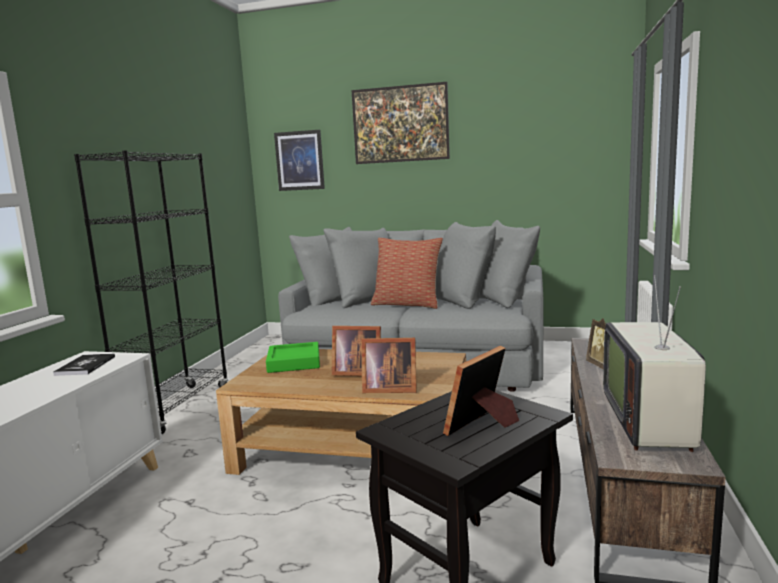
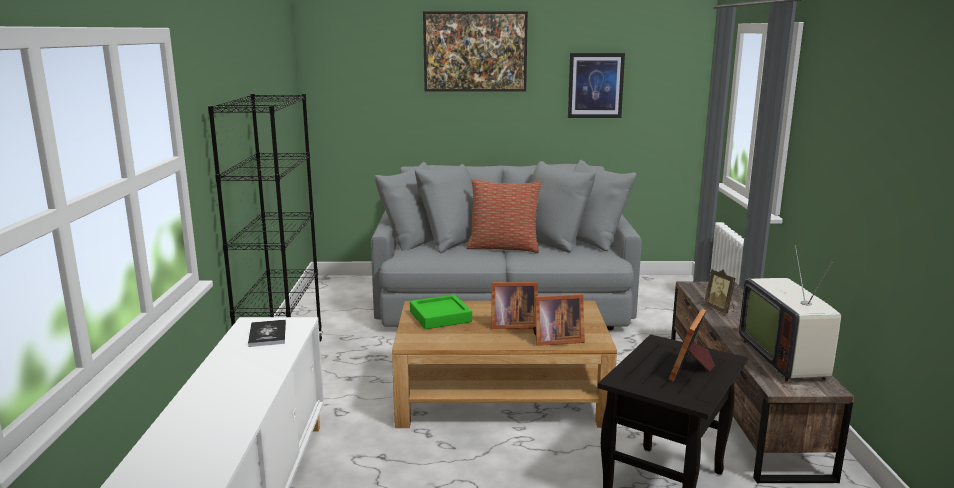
camera: 15 degrees left, 5 degrees up
(299, 160) = (358, 84): picture -> picture (595, 85)

